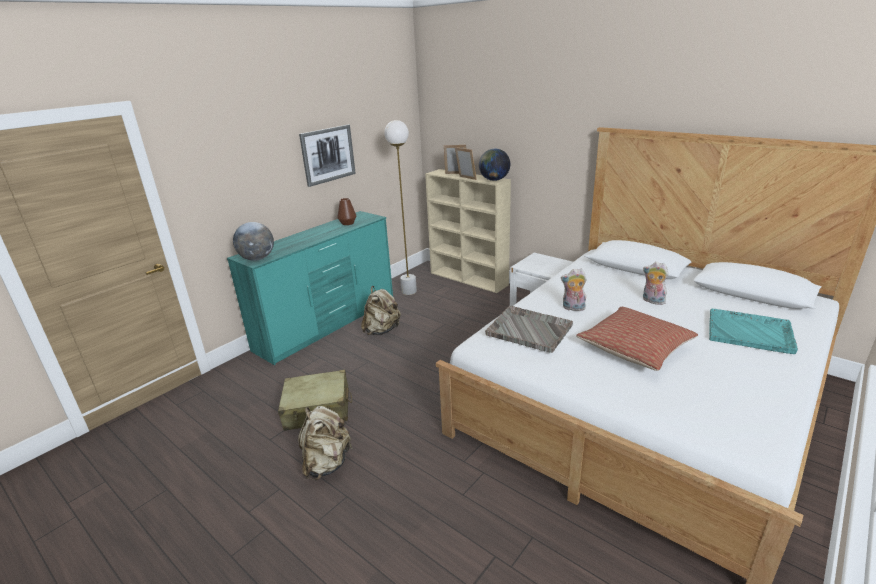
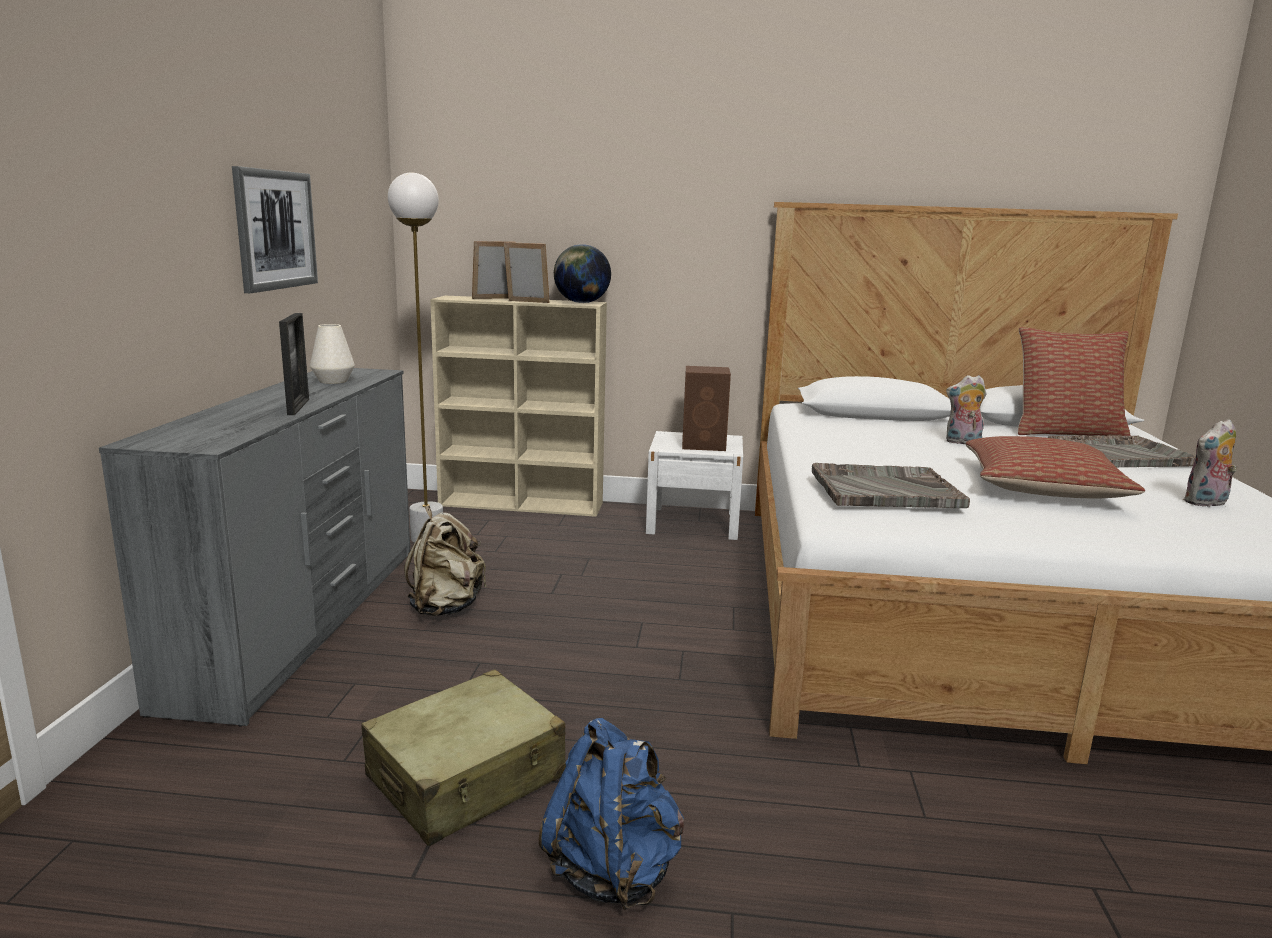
camera: 35 degrees left, 10 degrees down
(257, 259) = (203, 441): globe -> none
(312, 241) = (298, 407): none -> picture frame
(326, 463) = (613, 870): beige backpack -> blue backpack
(328, 324) = (304, 621): turquoise dresser -> grey dresser
(347, 223) = (333, 381): brown vase -> white vase
(546, 267) = (705, 445): none -> brown speaker
(573, 308) = (886, 461): plush toy -> plush toy (1206, 503)
(749, 305) = (1065, 432): none -> pillow
(750, 332) = (1120, 454): turquoise tray -> grey tray

